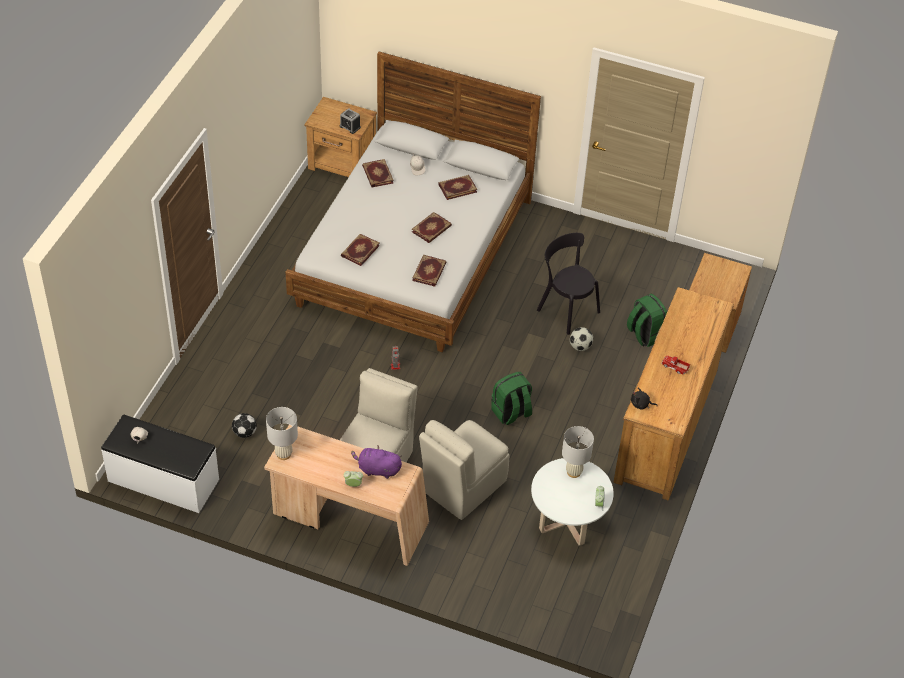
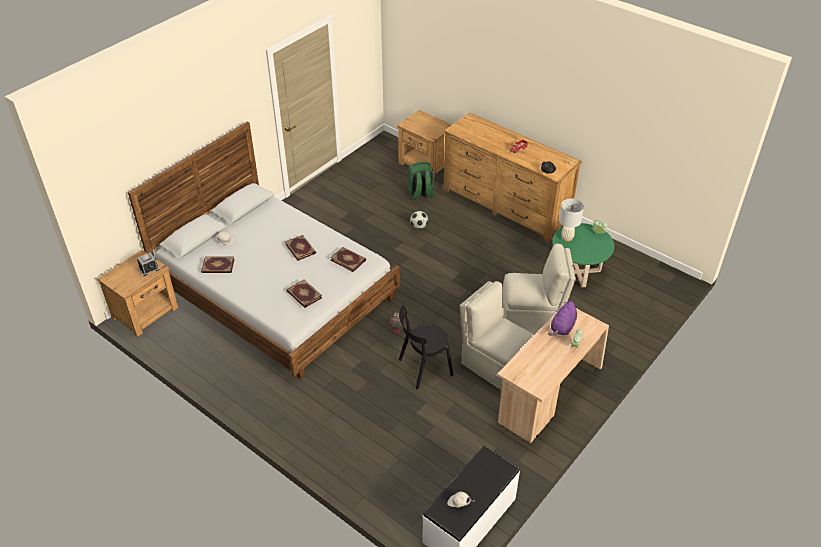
camera: 70 degrees left, 5 degrees down
(245, 433) = (433, 446): football -> none
(284, 454) = (531, 383): white table lamp -> none
(457, 188) = (262, 224): book -> none
(462, 487) = (531, 319): beige chair -> beige chair turned 60 degrees counterclockwise
(511, 413) = (469, 276): green backpack -> none
(566, 309) = (380, 224): black chair -> black chair (423, 368)
(567, 522) = (577, 272): white coffee table -> green coffee table

